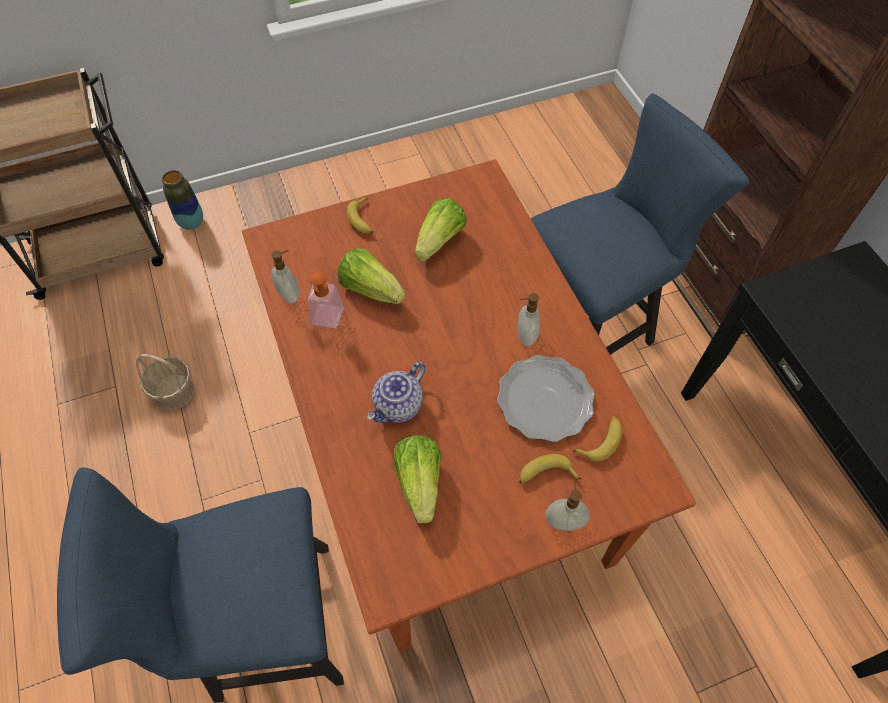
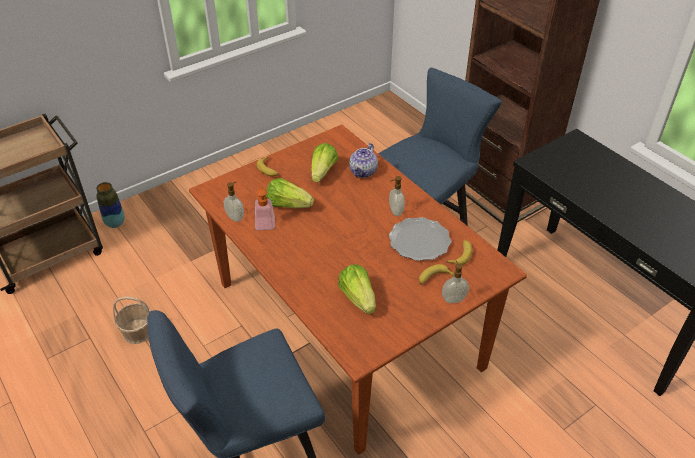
camera: 15 degrees left, 15 degrees down
(398, 406) = (329, 262): teapot -> teapot (363, 172)

